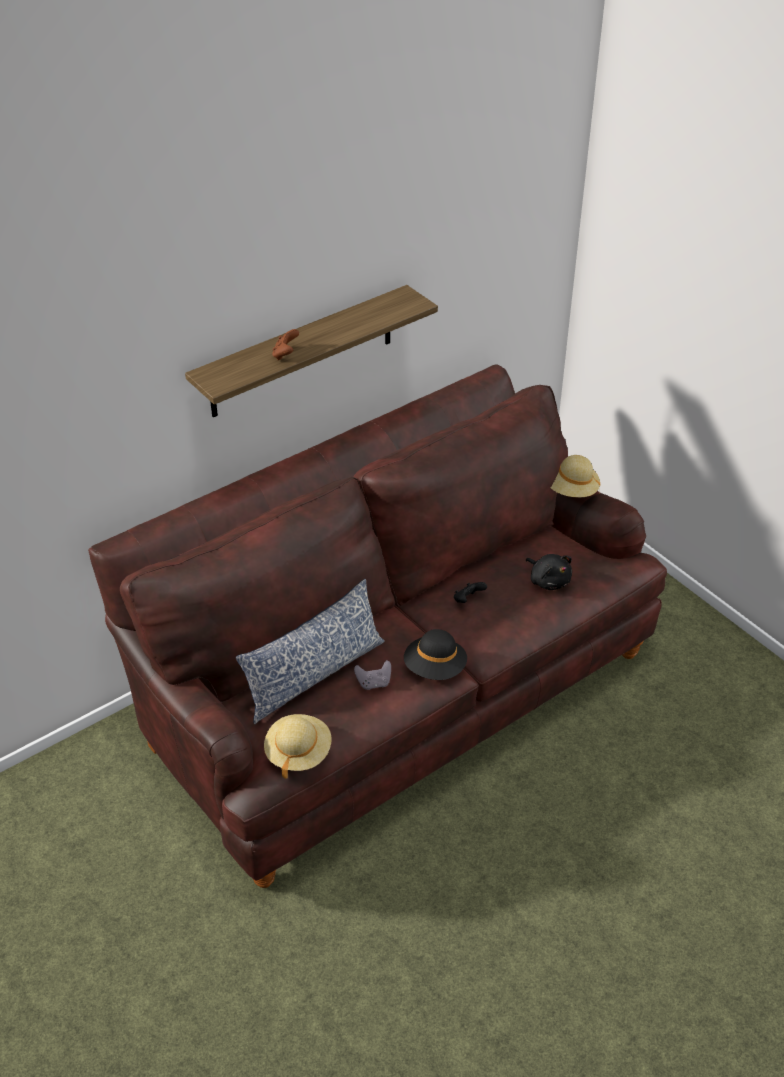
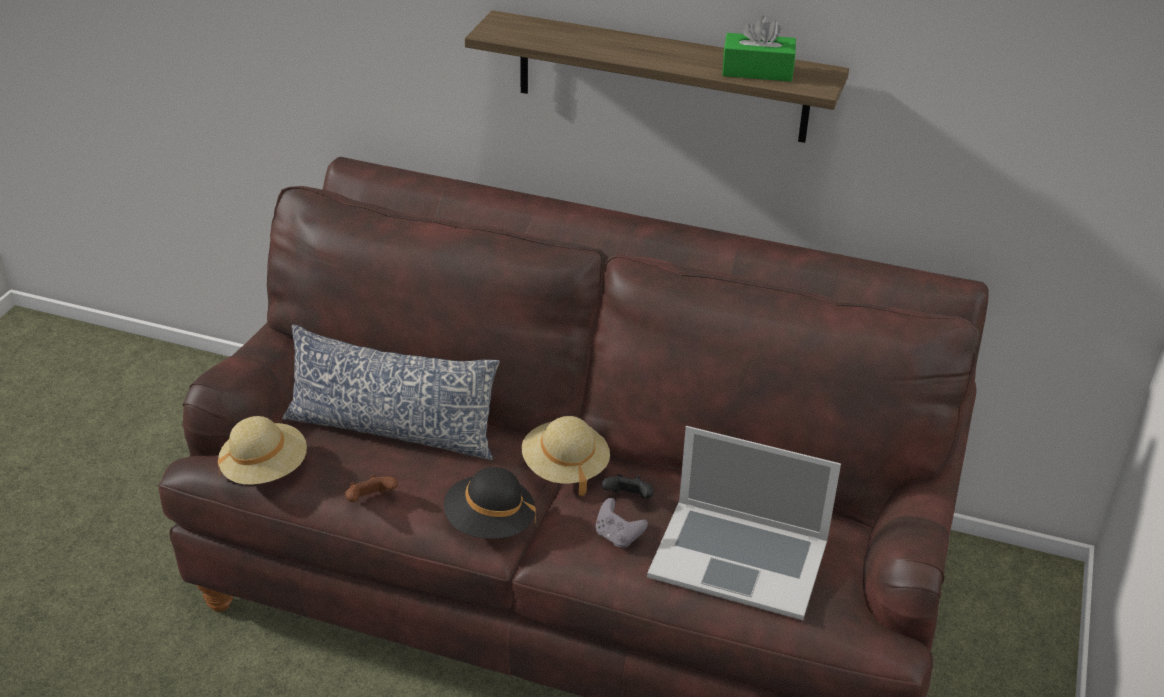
camera: 55 degrees right, 5 degrees down
(285, 355) = (596, 47): brown game controller -> brown game controller (370, 501)
(374, 683) = (414, 479): grey game controller -> grey game controller (618, 536)
(379, 314) = (757, 71): none -> green tissue box
(548, 580) = (739, 557): black plush toy -> laptop
(570, 490) = (904, 489): beige hat -> beige hat (565, 468)

